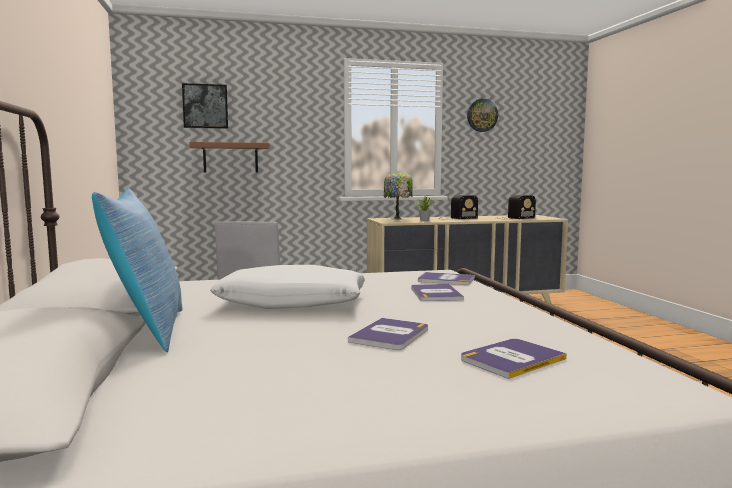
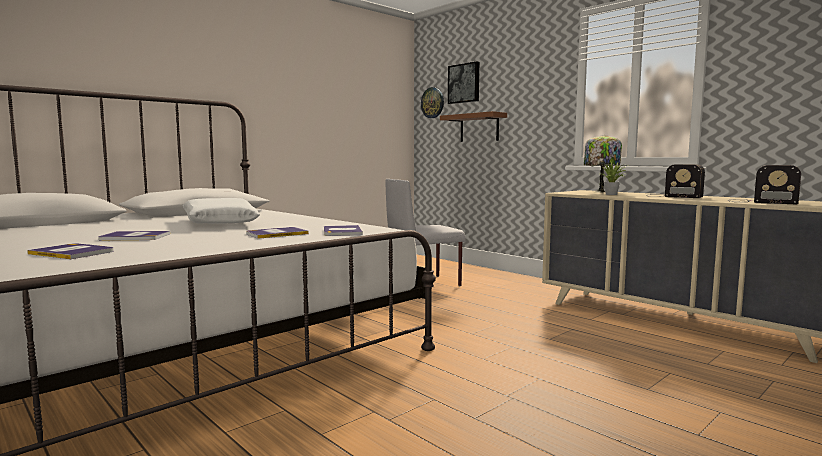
camera: 60 degrees right, 0 degrees up
(147, 330) = (137, 219): pillow -> none
(482, 115) = (778, 43): wall clock -> wall clock (432, 103)

